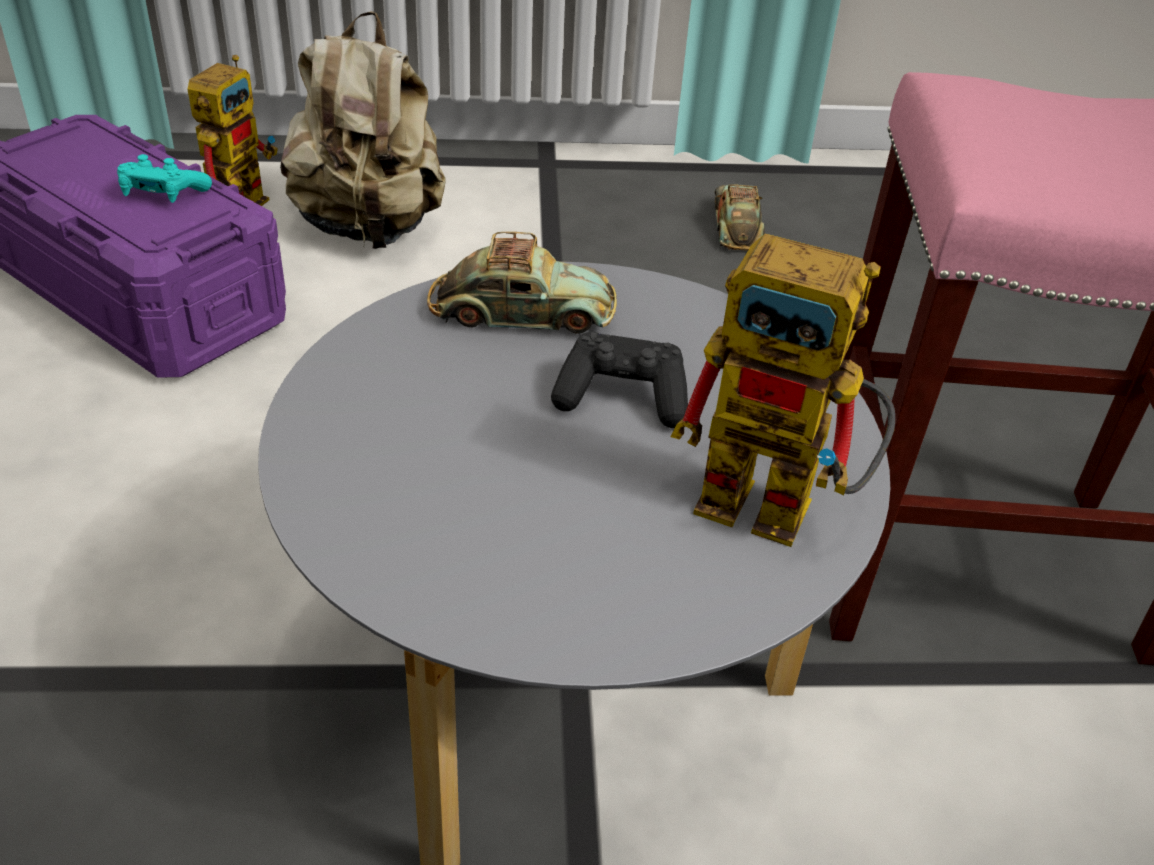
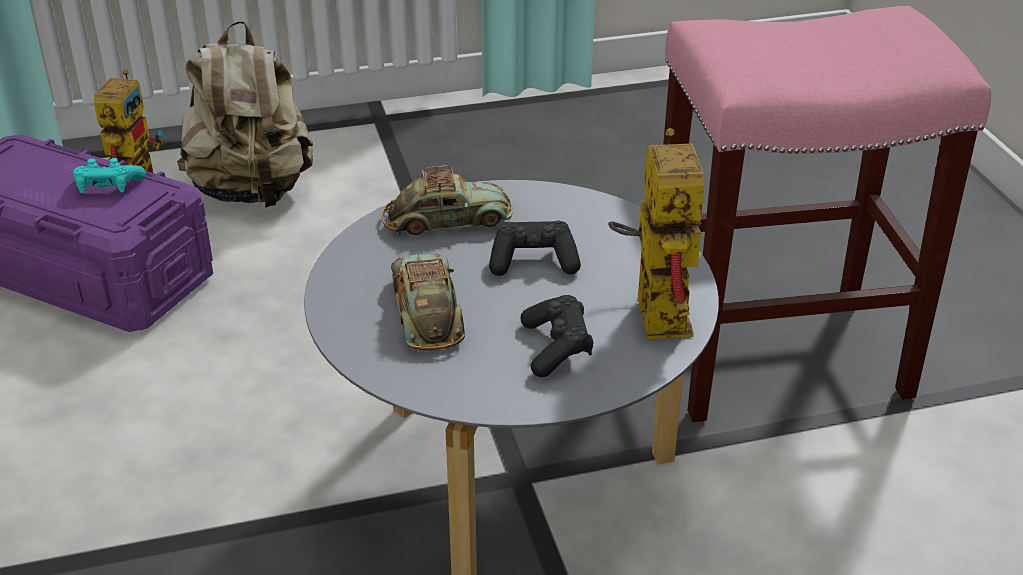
camera: 10 degrees left, 5 degrees down
(610, 549) = (556, 348): none -> black game controller
(737, 226) = (547, 145): toy car -> toy car (427, 311)
(781, 507) = (653, 308): toy robot -> toy robot turned 105 degrees counterclockwise

